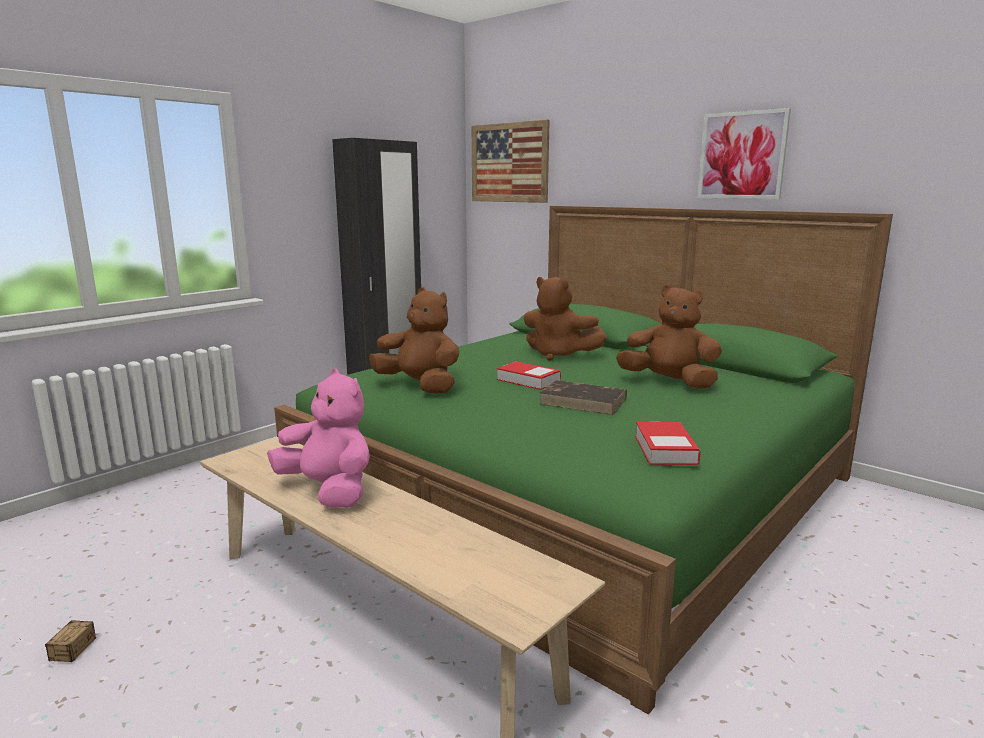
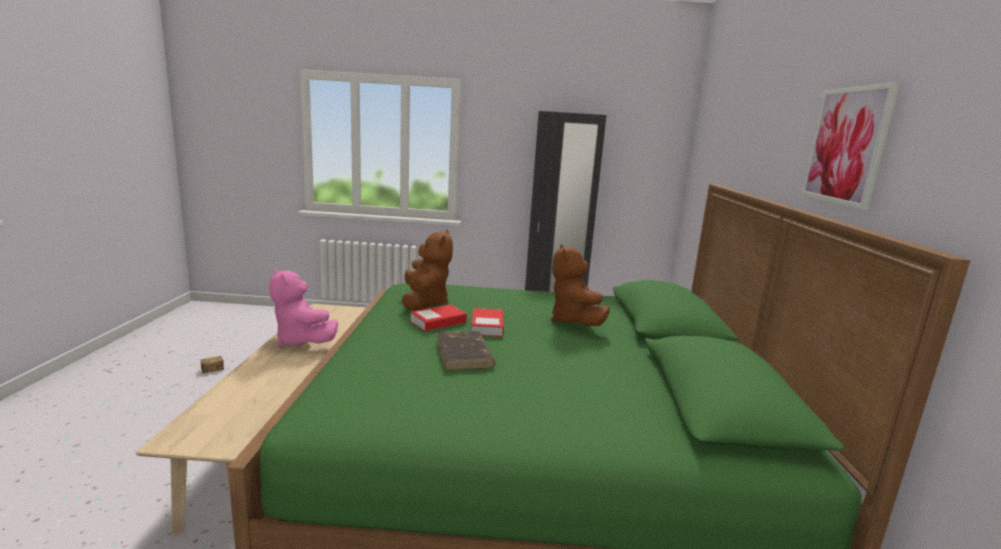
camera: 50 degrees right, 0 degrees up
(329, 491) = (301, 341): pink plush toy -> pink plush toy turned 135 degrees clockwise
(509, 163) = (708, 138): picture -> none
(665, 450) = (386, 406): book -> book (438, 322)
(669, 382) = (572, 376): brown plush toy -> none

